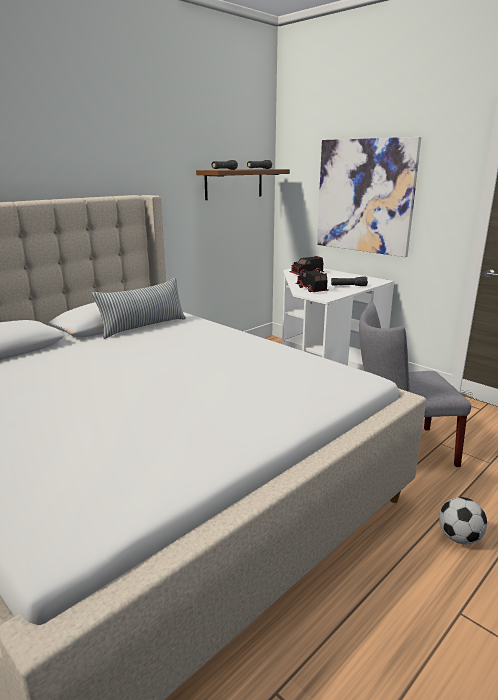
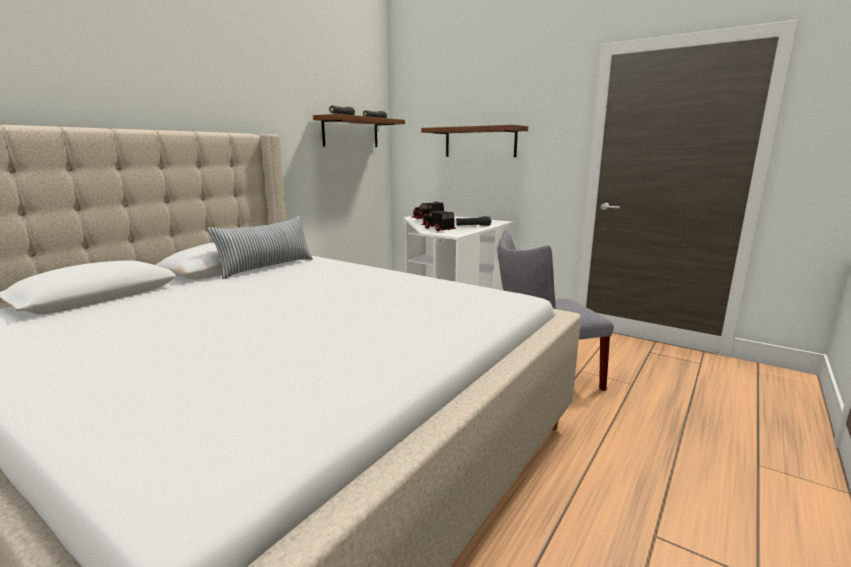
camera: 10 degrees left, 5 degrees down
(364, 196) = (480, 142): picture -> brown shelf
(459, 538) = (627, 458): football -> none

